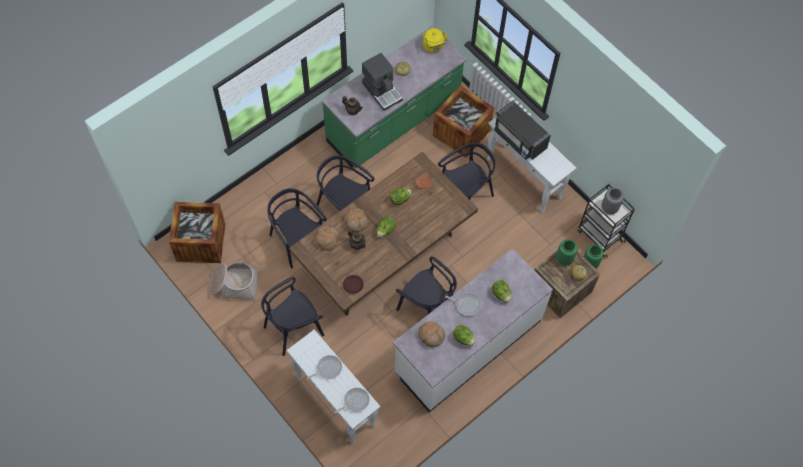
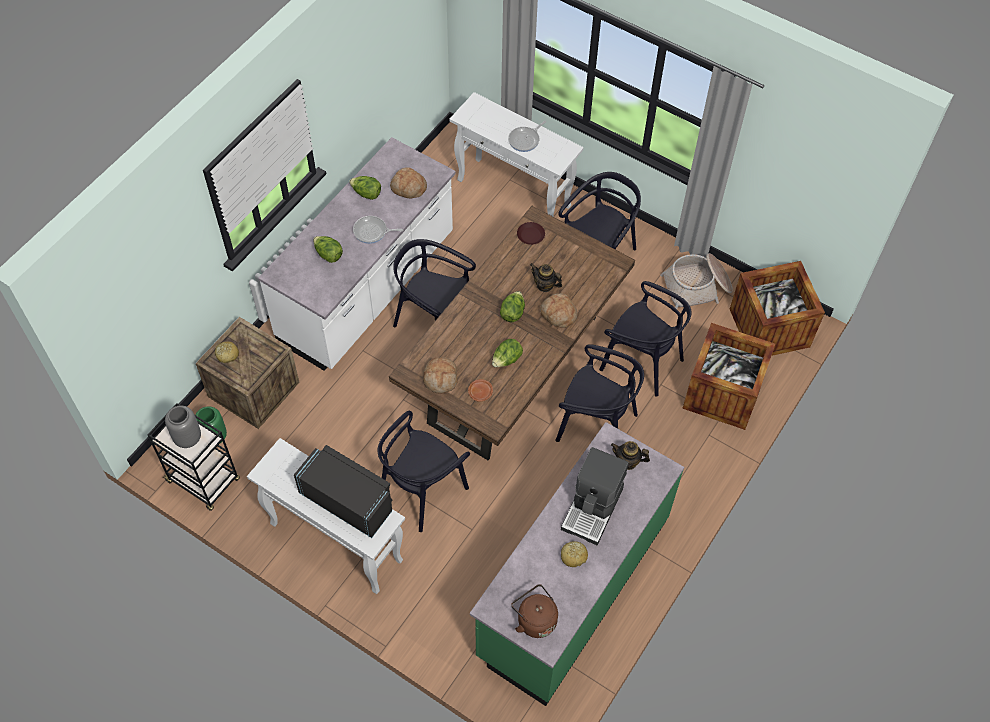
camera: 165 degrees right, 5 degrees down
(327, 239) = (588, 282): bread -> bread (440, 378)
(355, 401) = (480, 116): frying pan -> none
(382, 91) = (593, 508): coffee machine -> coffee machine turned 105 degrees counterclockwise
(434, 47) = (534, 619): yellow kettle -> brown kettle
(461, 133) = (455, 596): crate -> crate (722, 393)
(564, 259) = (249, 370): green vase -> none

